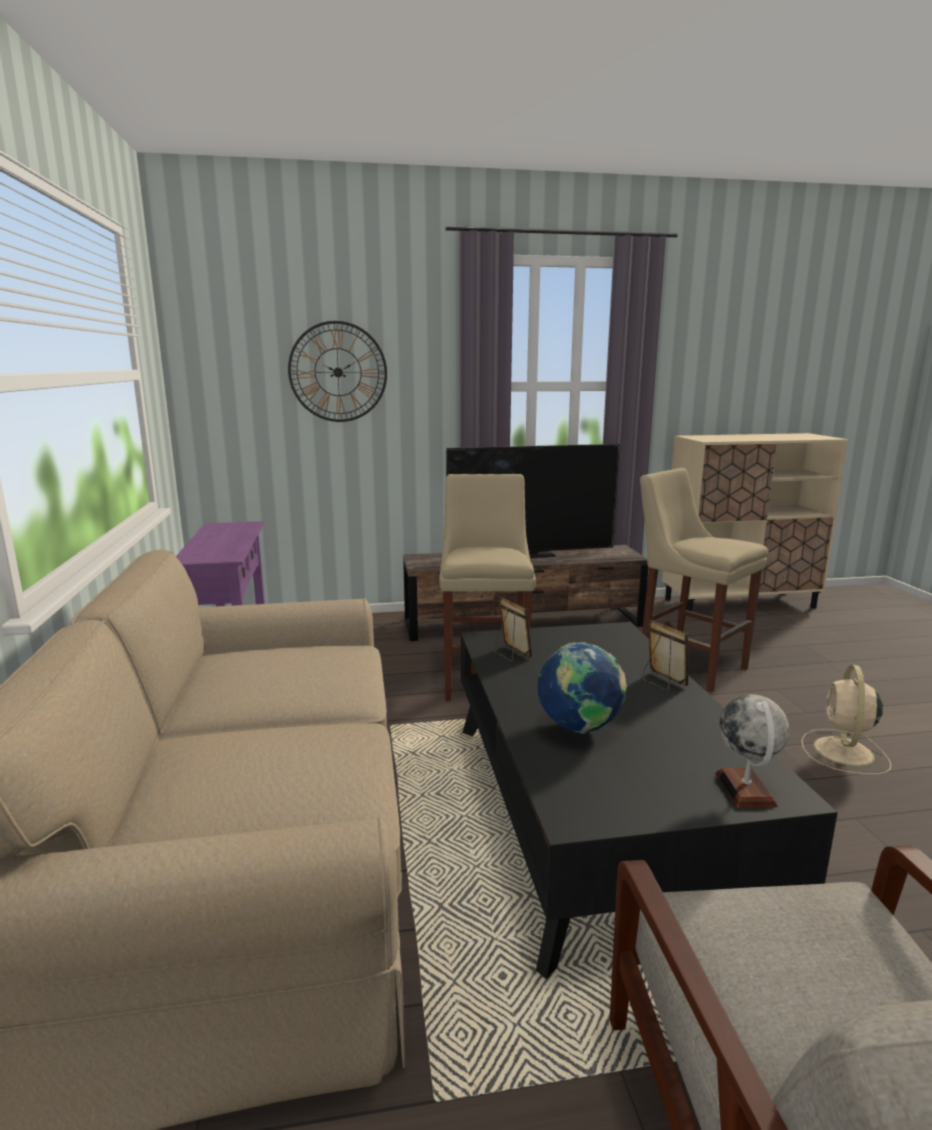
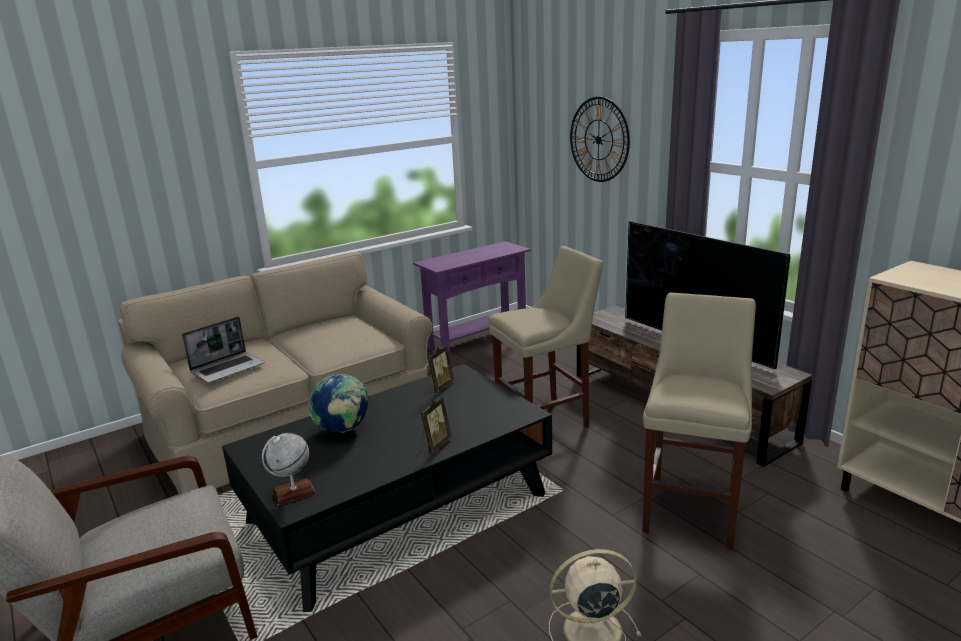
camera: 65 degrees right, 5 degrees up
(285, 778) = (228, 368): none -> laptop

